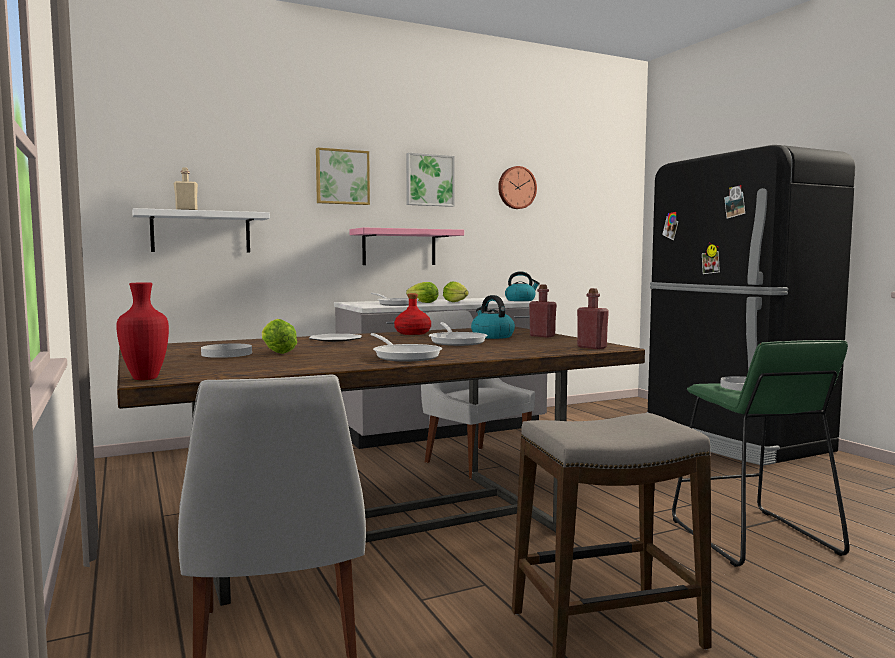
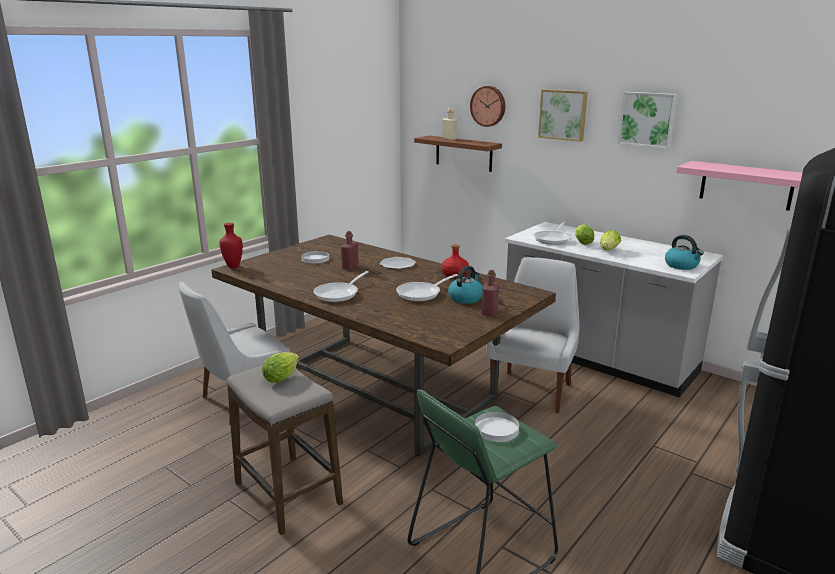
camera: 65 degrees right, 15 degrees up
(201, 232) = (463, 153): white shelf -> brown shelf
(276, 352) = (329, 266): lettuce -> lettuce (283, 377)
(399, 247) = (608, 183): pink shelf -> pink shelf (746, 185)
(516, 187) = (761, 131): wall clock -> wall clock (488, 106)
(591, 347) = (434, 336): red bottle -> red bottle (350, 267)

